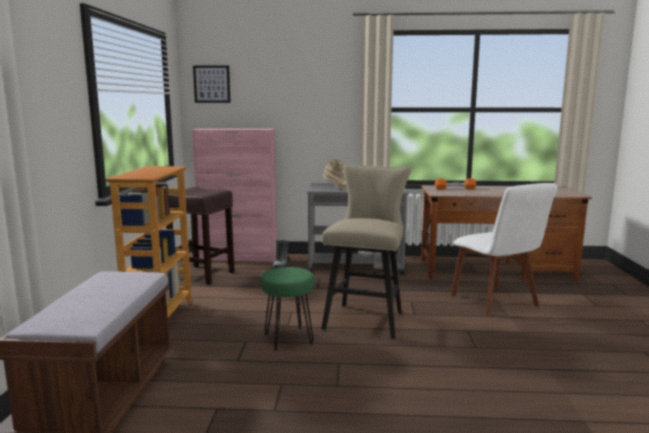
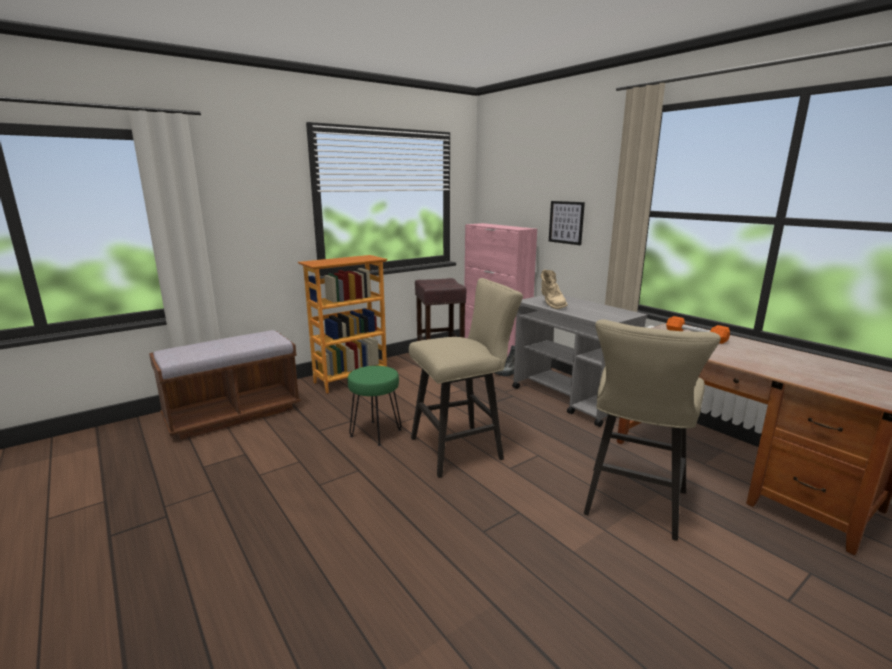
camera: 50 degrees right, 5 degrees up
(212, 84) = (496, 179): picture -> picture (566, 222)
(496, 302) = (632, 506): white chair -> beige stool

